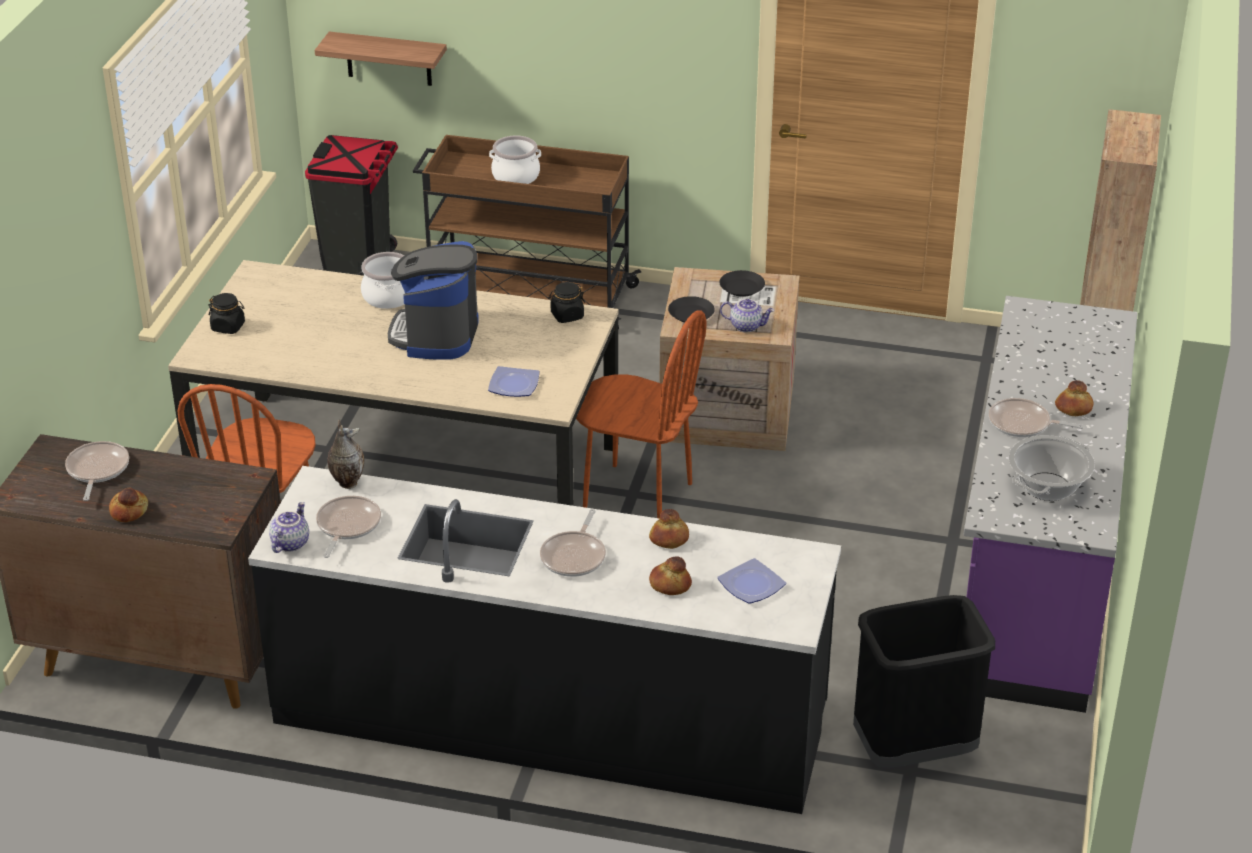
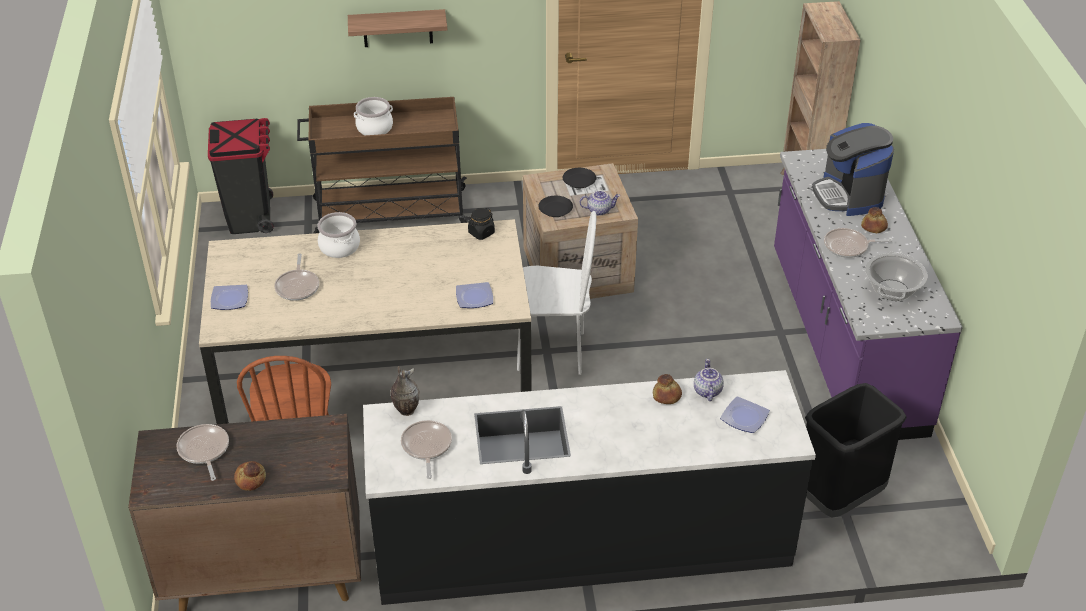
camera: 20 degrees left, 5 degrees up
(228, 327) = (229, 300): black jar -> plate
(289, 543) = (390, 472): teapot -> teapot (706, 391)
(388, 59) = (255, 56): shelf -> shelf (397, 28)
(436, 335) = (393, 270): coffee machine -> coffee machine (849, 195)
(574, 556) = (608, 427): frying pan -> frying pan (298, 286)
(637, 496) = (551, 352): brown chair -> white chair
(670, 584) = (688, 432): bread -> none

